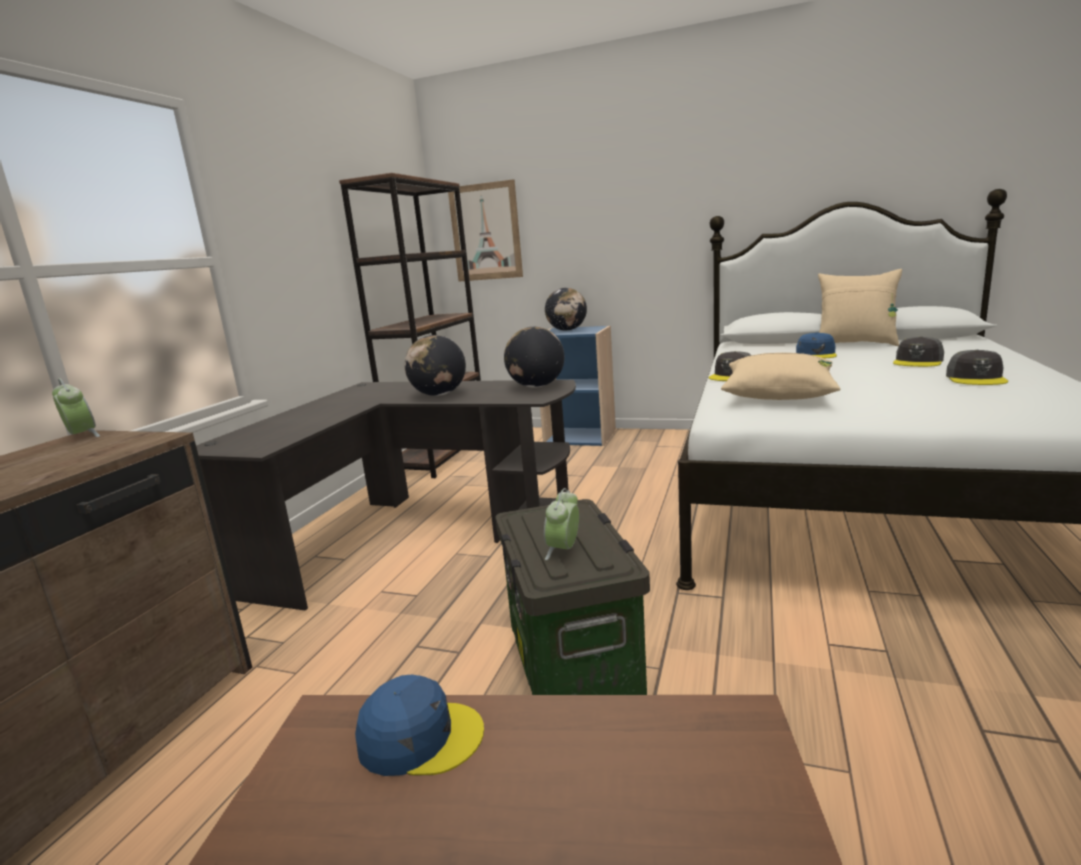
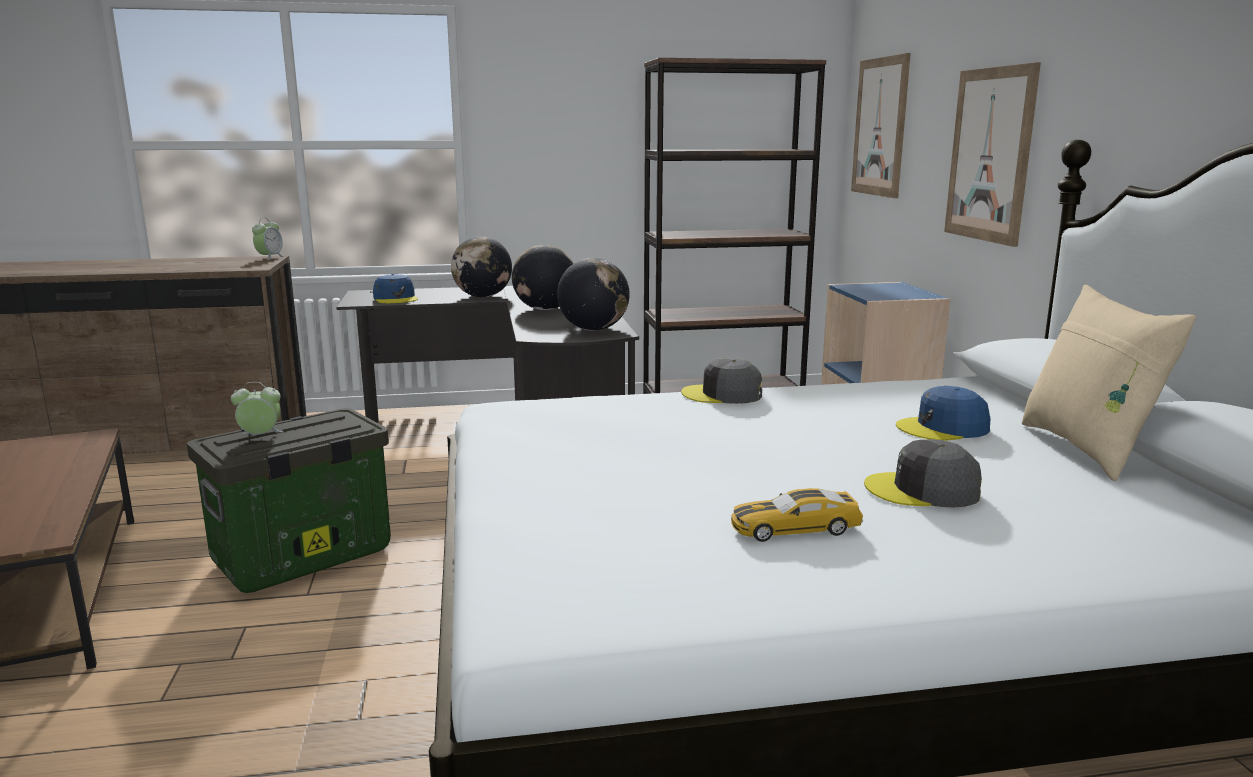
camera: 60 degrees right, 0 degrees up
(420, 737) = (65, 460): blue cap -> blue cap (396, 298)
(567, 330) = (885, 288): globe -> globe (482, 296)
(622, 235) = (989, 155): none -> picture
(778, 395) = (599, 418): beige pillow -> none
(976, 378) = (794, 528): grey cap -> toy car

